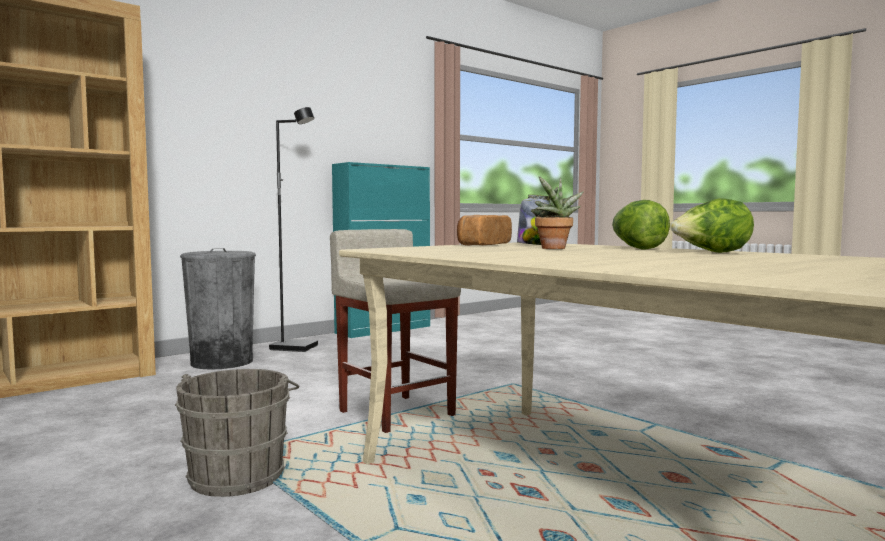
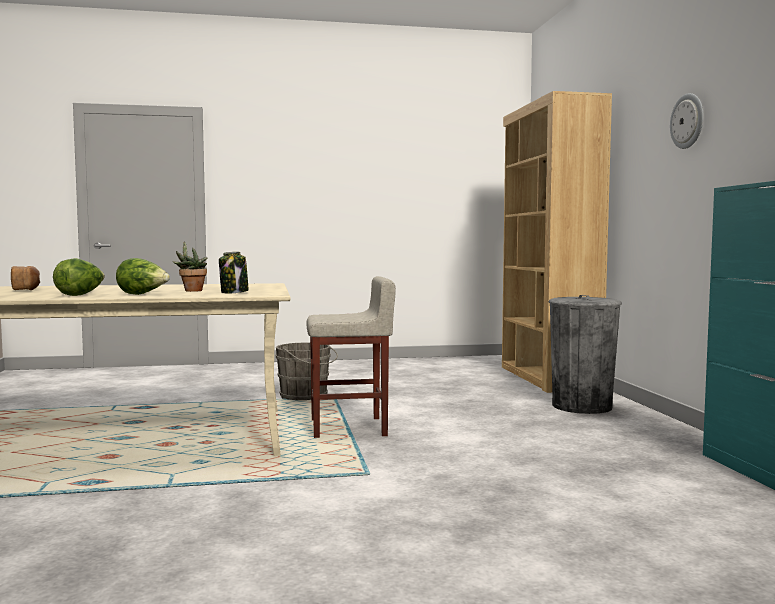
camera: 120 degrees right, 0 degrees up
(249, 97) = (688, 121): none -> wall clock
(295, 347) = (641, 429): black floor lamp -> none
(483, 245) = (265, 290): bread -> bread (26, 289)

